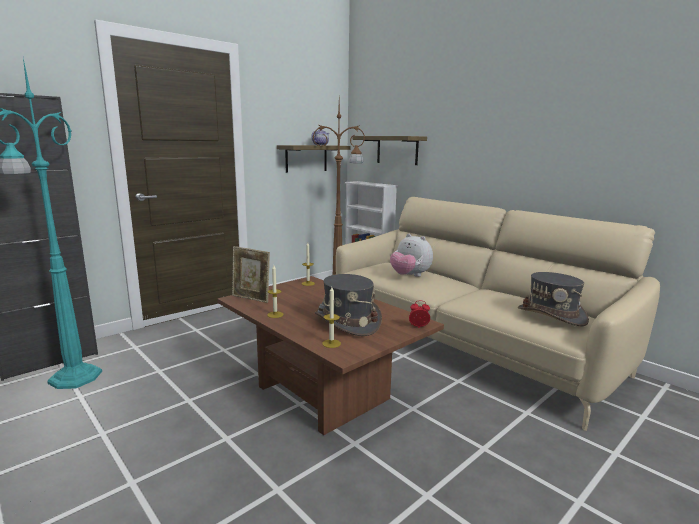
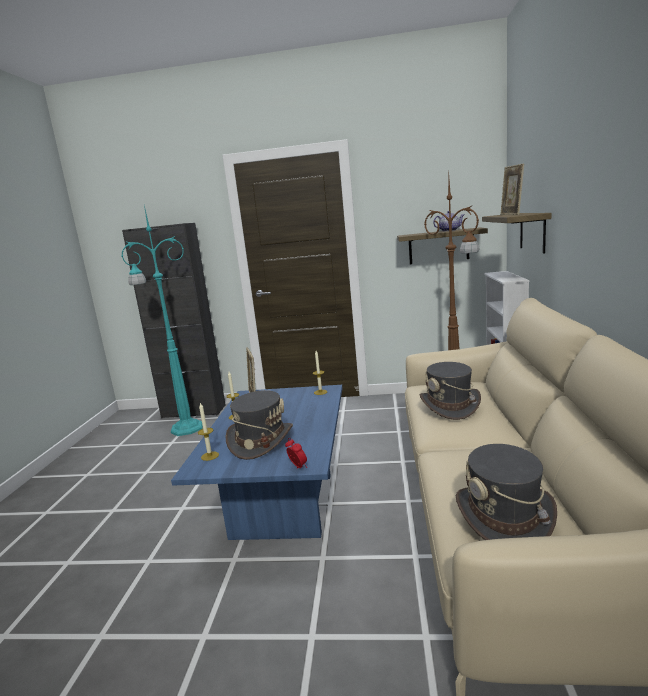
camera: 50 degrees right, 0 degrees up
(323, 392) = (284, 504): brown coffee table -> blue coffee table
(392, 135) = (511, 215): none -> picture frame
(410, 276) = (450, 406): plush toy -> grey hat

